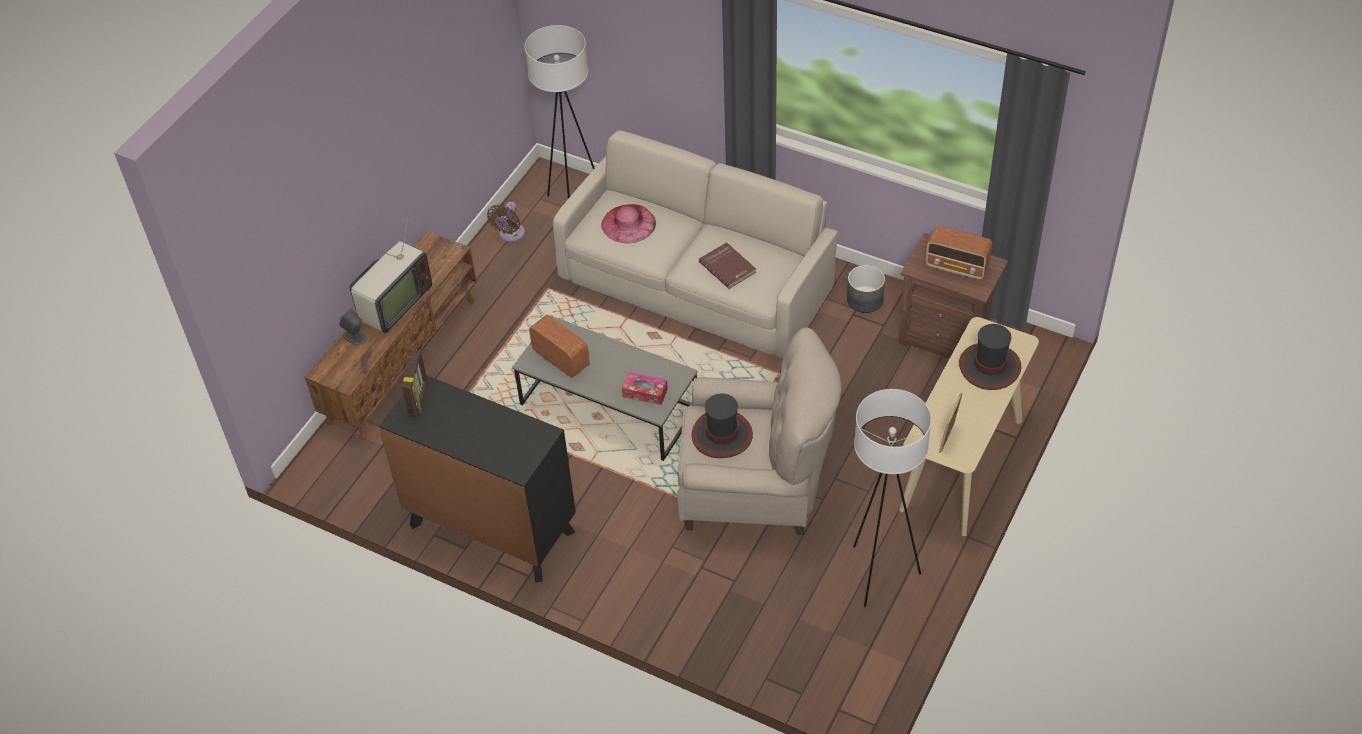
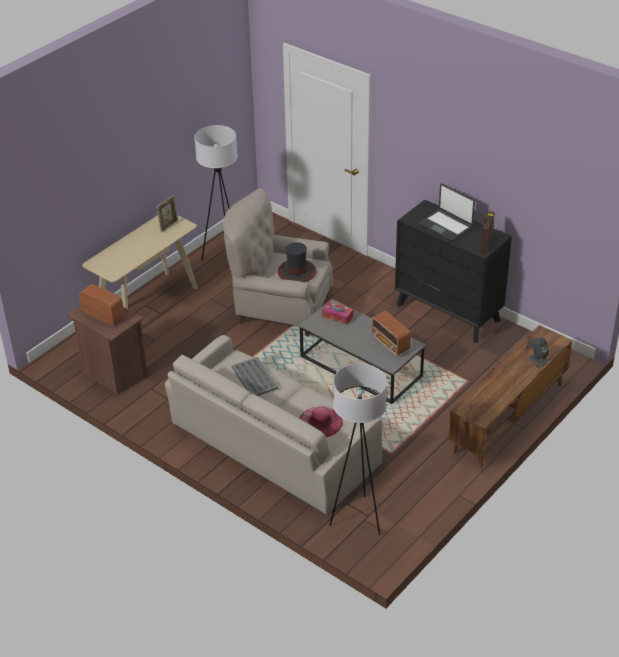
camera: 170 degrees left, 10 degrees down
(392, 305) = (511, 377): television -> none
(483, 430) = (446, 226): none -> laptop
(510, 235) = (417, 503): brown fan -> none
(728, 267) = (255, 378): red book -> grey tray
(865, 299) = (154, 407): grey planter -> none
(989, 367) = (121, 255): hat -> none

